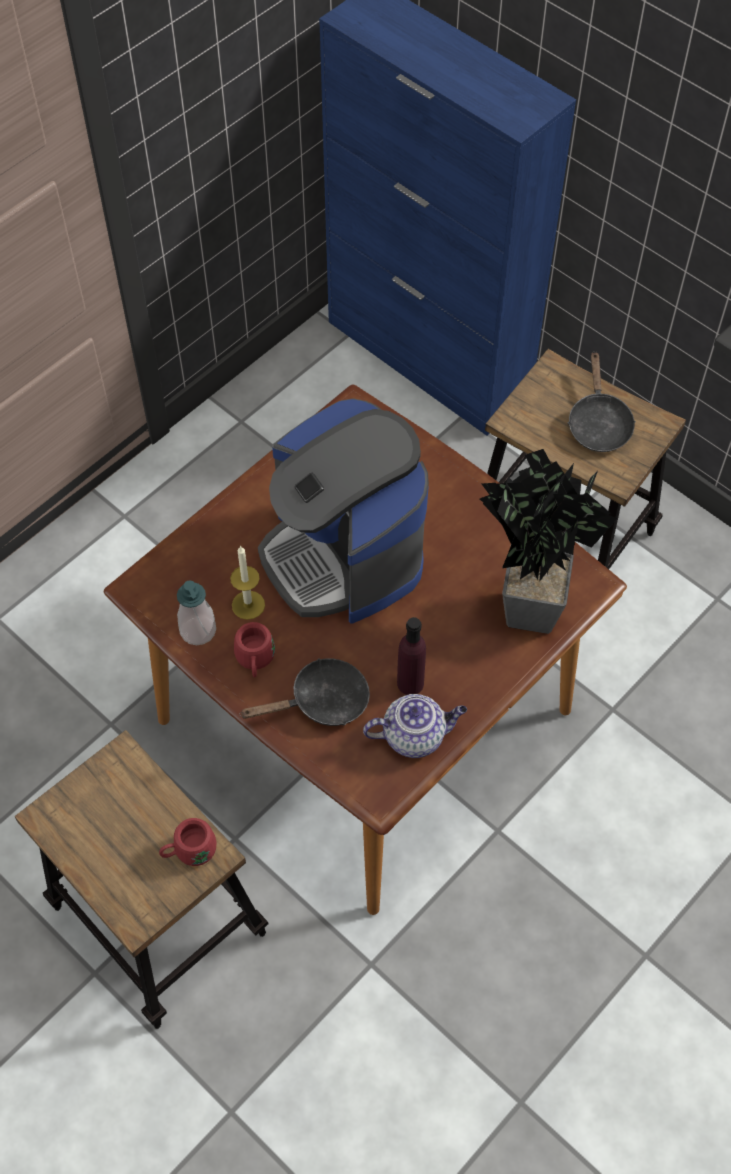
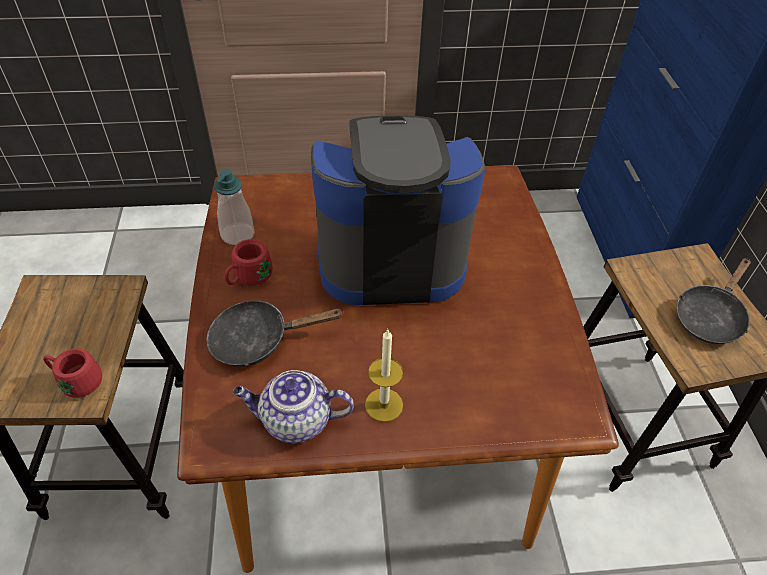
camera: 40 degrees right, 10 degrees down
(248, 605) = (288, 242): candle -> candle (384, 405)
(322, 702) = (258, 340): black frying pan -> black frying pan turned 150 degrees clockwise
(343, 556) = (390, 257): coffee machine -> coffee machine turned 75 degrees clockwise
(410, 683) = (338, 378): purple bottle -> none
(415, 735) = (295, 421): teapot -> teapot turned 150 degrees clockwise
(522, 606) = (497, 390): potted plant -> none

